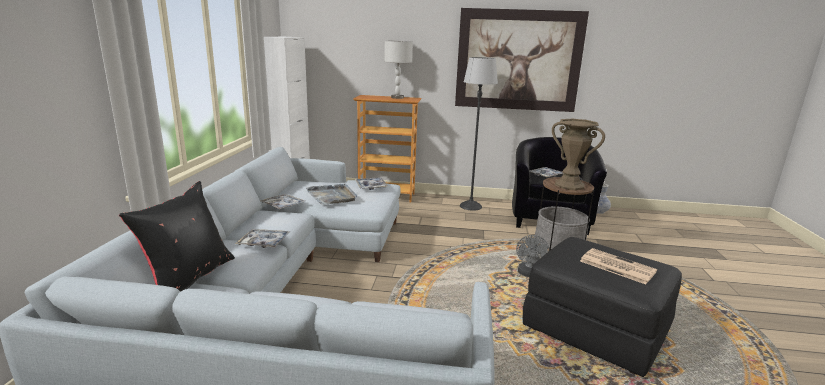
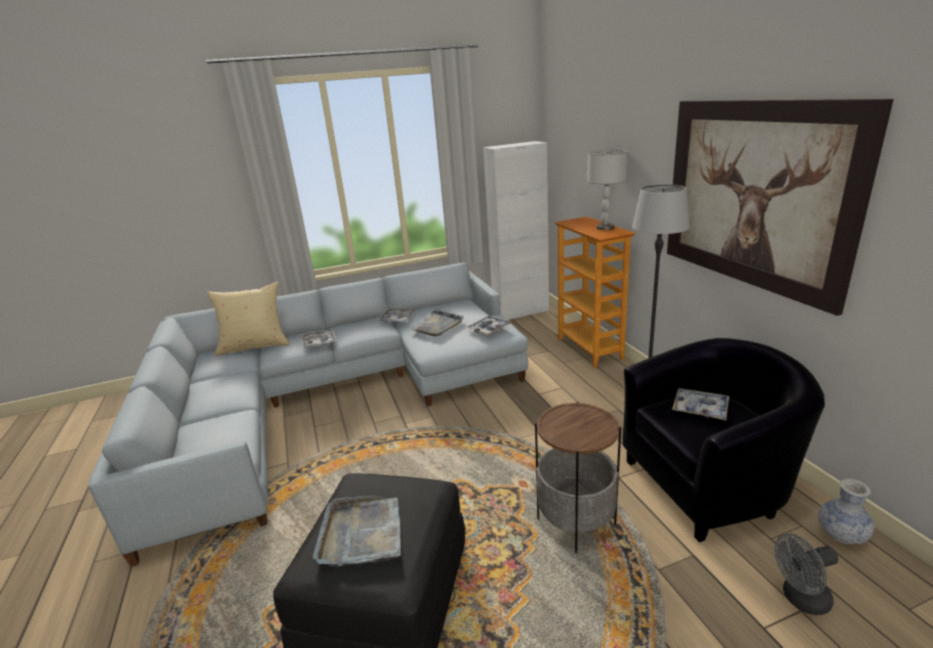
camera: 65 degrees right, 5 degrees up
(188, 278) = (255, 346): black pillow -> beige pillow
(529, 274) = (490, 510): grey fan -> grey fan (800, 599)
(569, 185) = (572, 427): brown vase -> none
(616, 266) = (361, 533): newspaper -> grey tray

